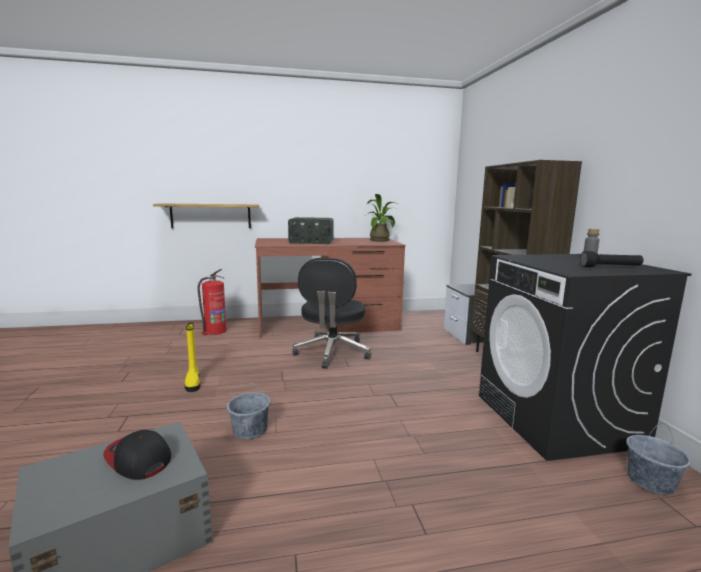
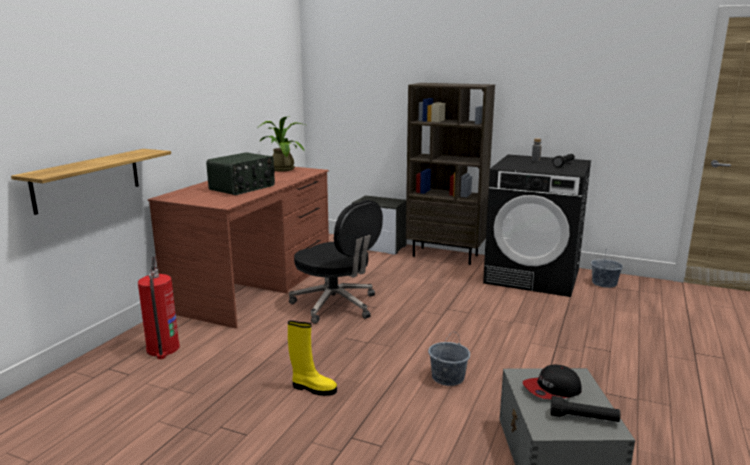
camera: 55 degrees left, 5 degrees up
(67, 493) = (583, 419): none -> black flashlight

